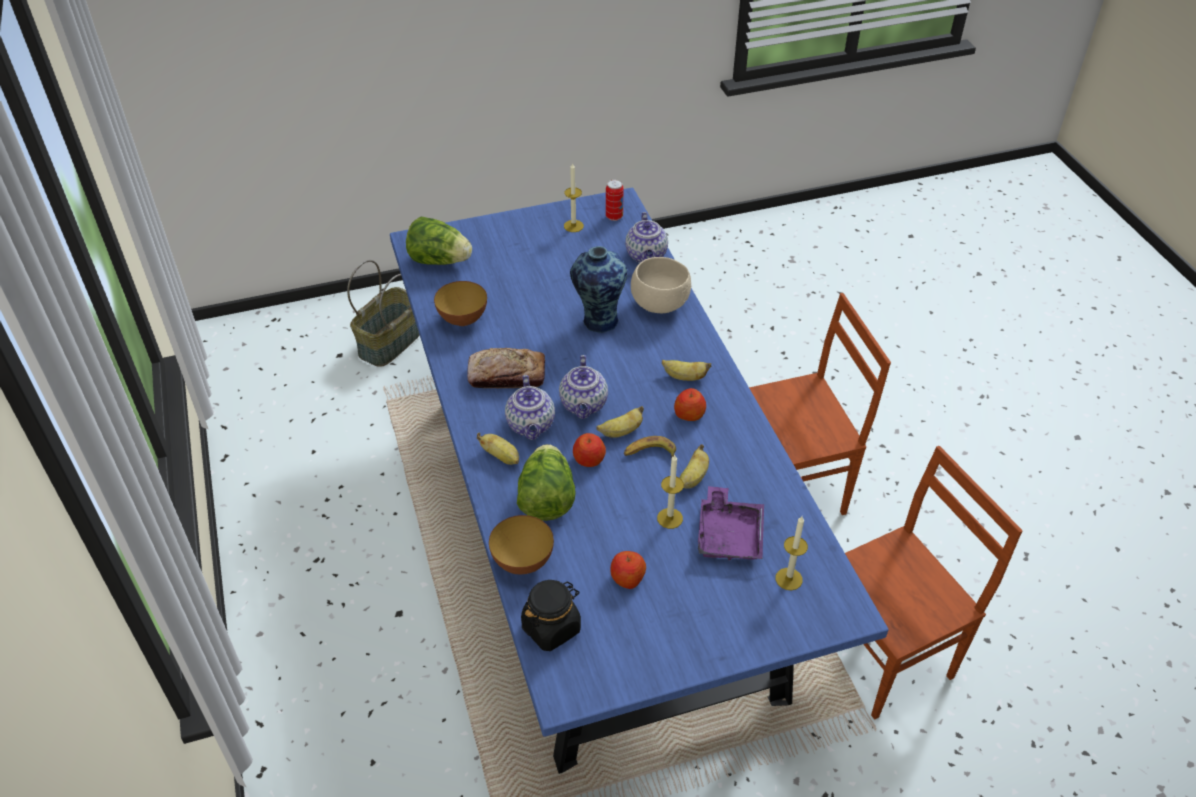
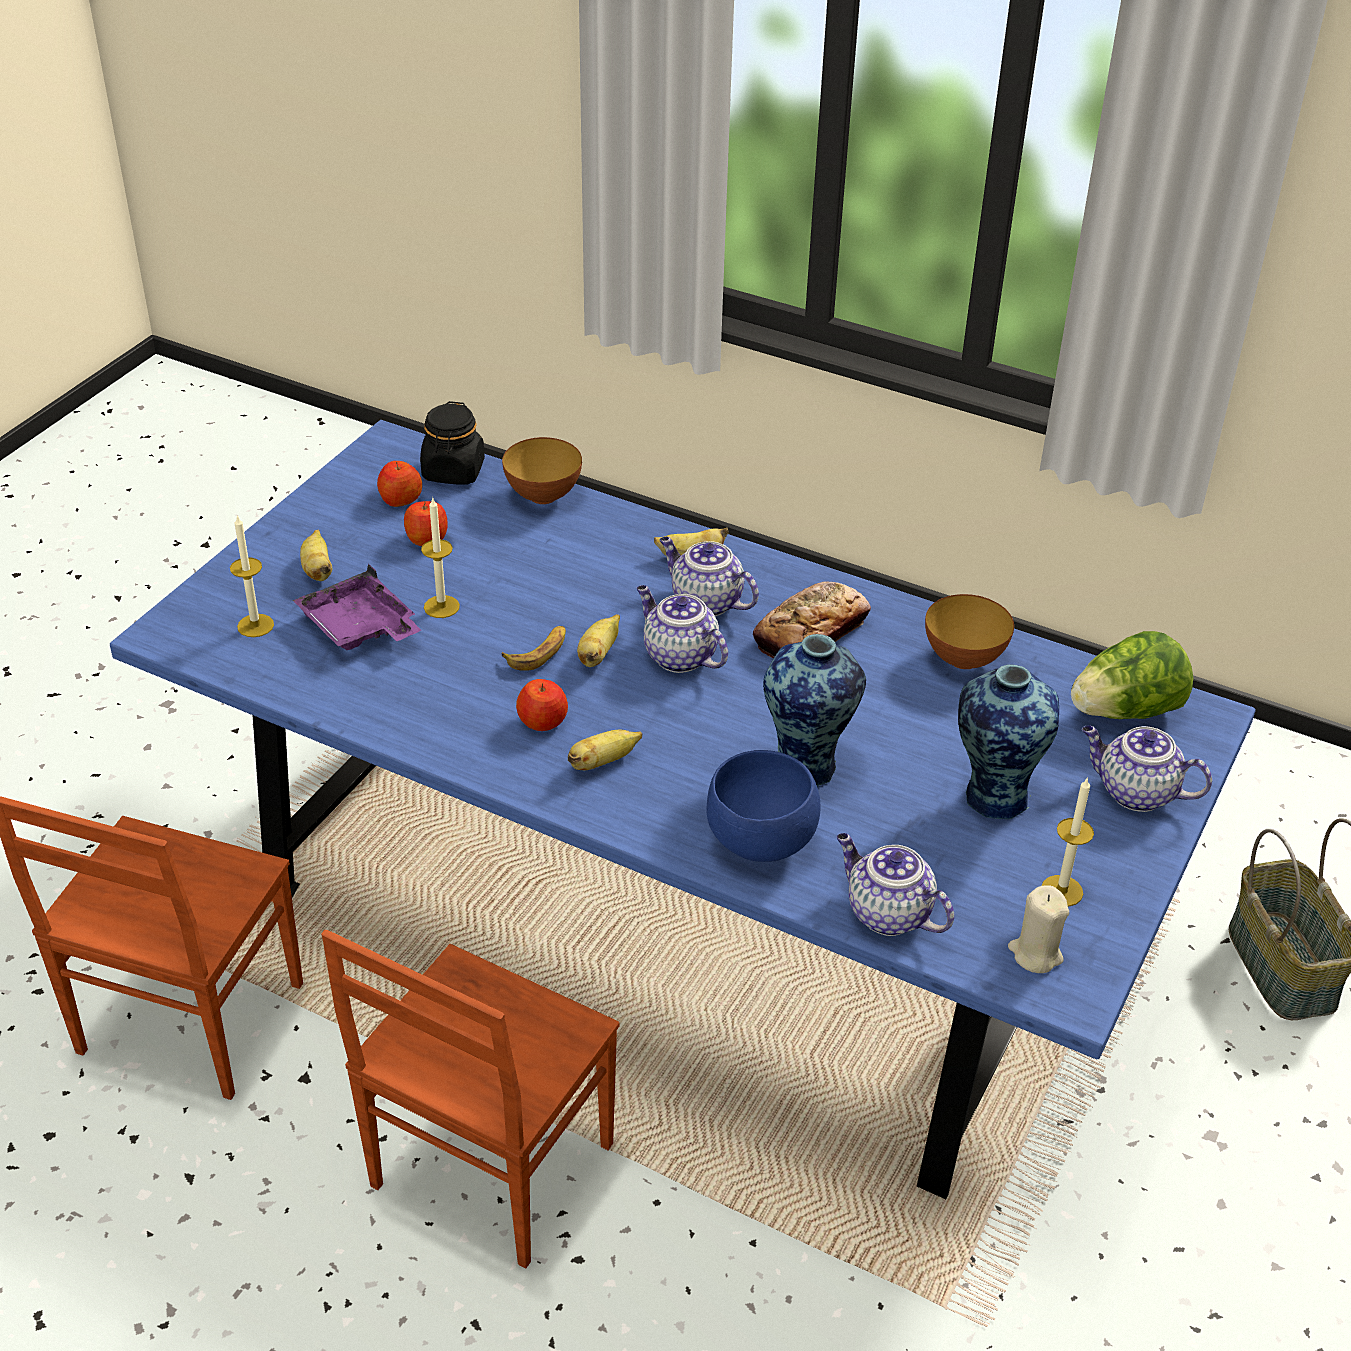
camera: 135 degrees right, 5 degrees down
(491, 235) = (1135, 792): none -> teapot
(544, 266) = (993, 795): none -> vase
(546, 499) = (592, 551): lettuce -> none
(589, 459) = (596, 608): apple -> apple (400, 499)
(614, 216) = (1035, 954): can -> beige candle
(660, 304) = (762, 844): beige bowl -> blue bowl
(693, 478) = (459, 657): banana -> banana (318, 570)

